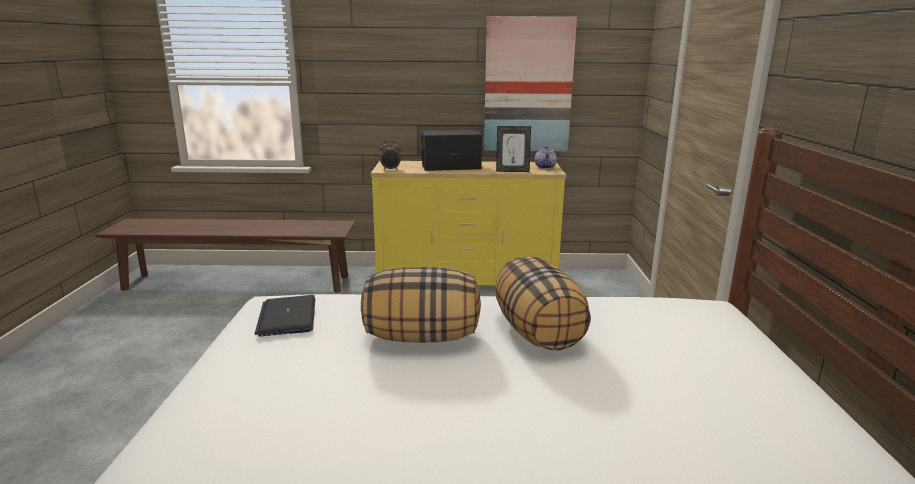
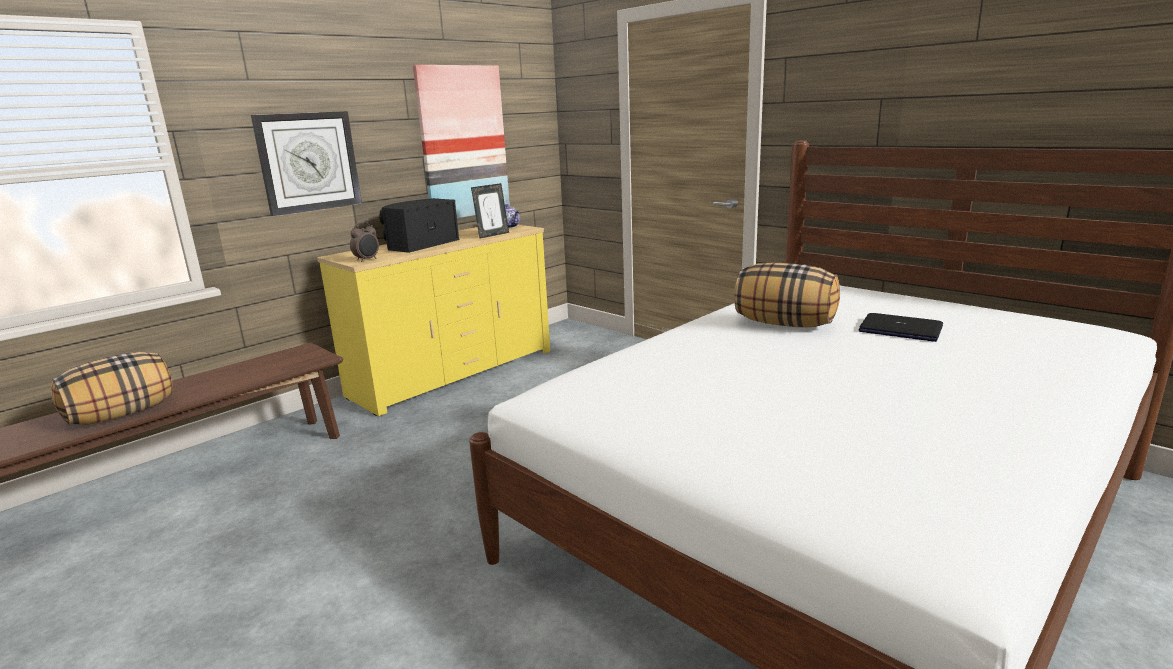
camera: 45 degrees left, 0 degrees up
(287, 317) = (613, 389): laptop -> laptop (900, 329)
(385, 89) = (308, 162): none -> wall clock
(422, 336) = (738, 354): pillow -> pillow (122, 414)

